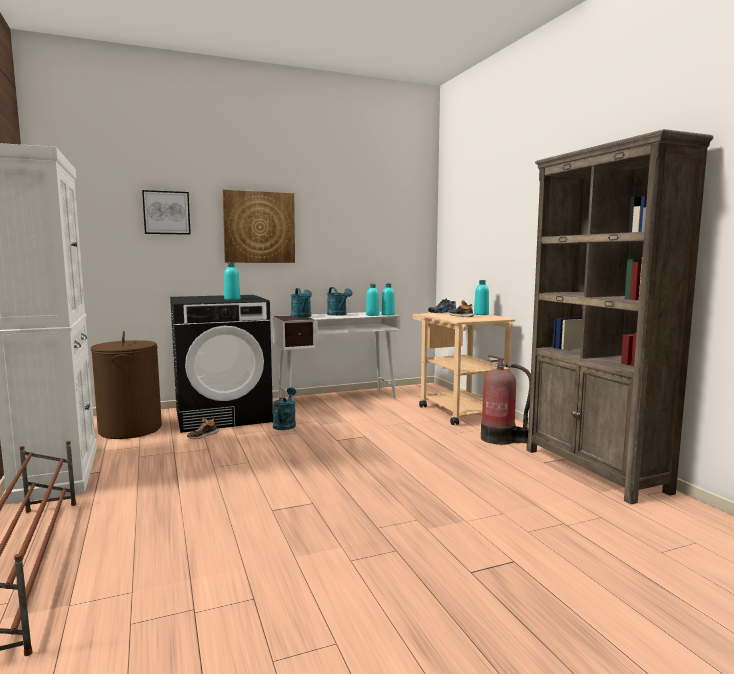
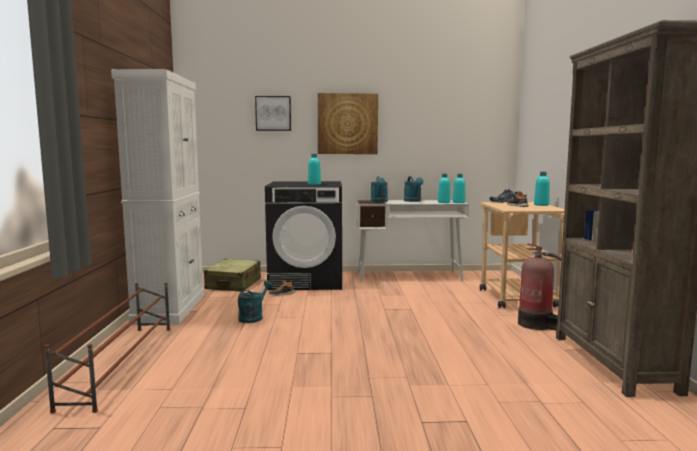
camera: 20 degrees right, 0 degrees up
(130, 429) = (233, 284): brown laundry basket -> beige suitcase
(285, 424) = (350, 292): turquoise watering can -> turquoise watering can (253, 317)

